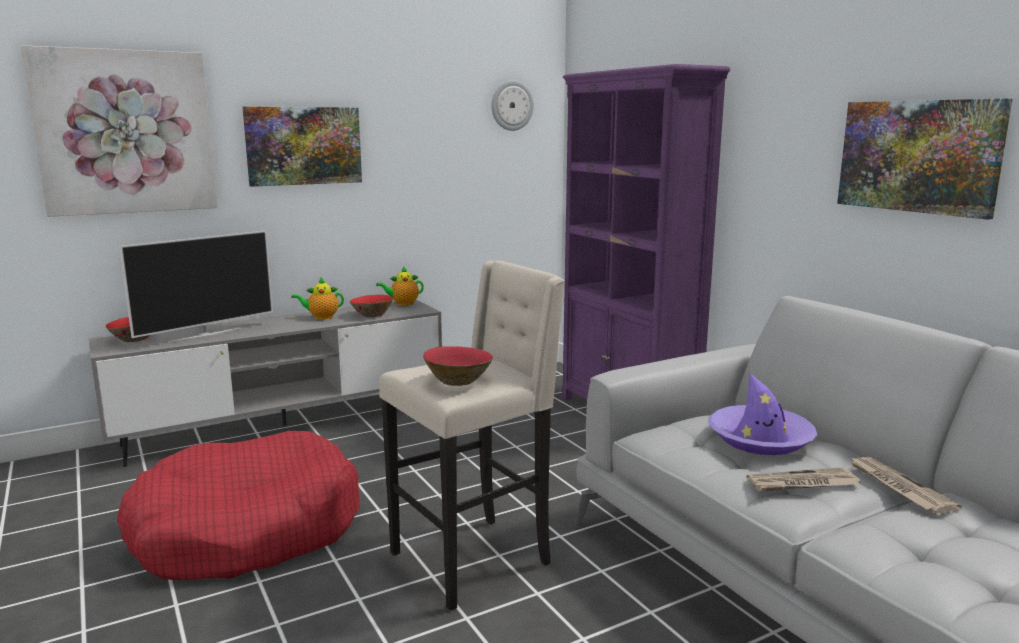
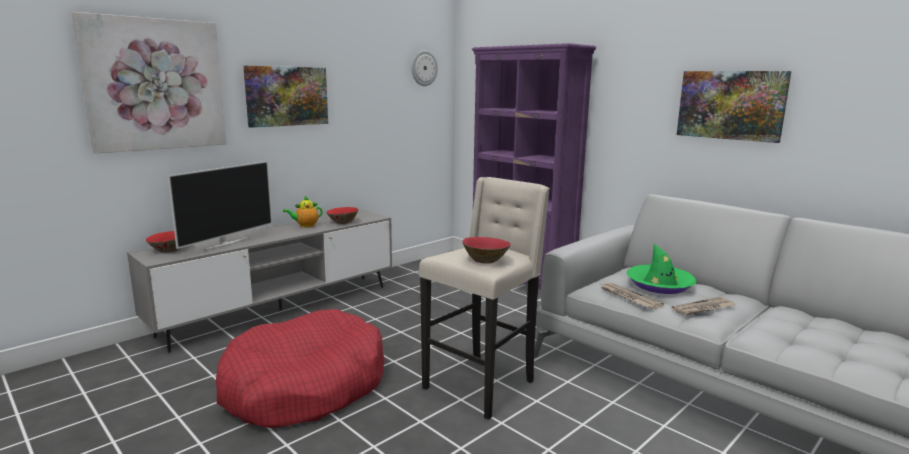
camera: 15 degrees left, 0 degrees up
(403, 304) = (357, 213): teapot -> none
(760, 439) = (660, 285): purple hat -> green hat
(898, 487) = (754, 305): newspaper -> newspaper (629, 297)

